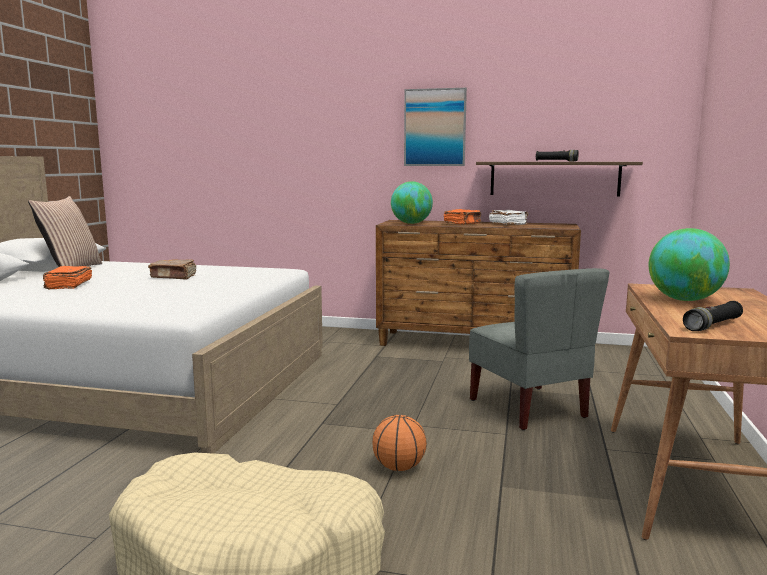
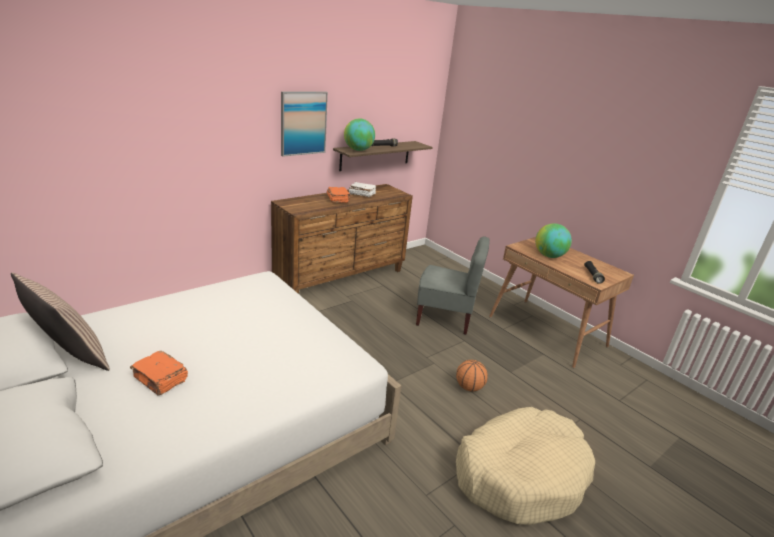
camera: 55 degrees left, 15 degrees up
(174, 277) = (214, 323): brown book -> none
(411, 223) = (308, 206): globe -> globe (358, 150)

